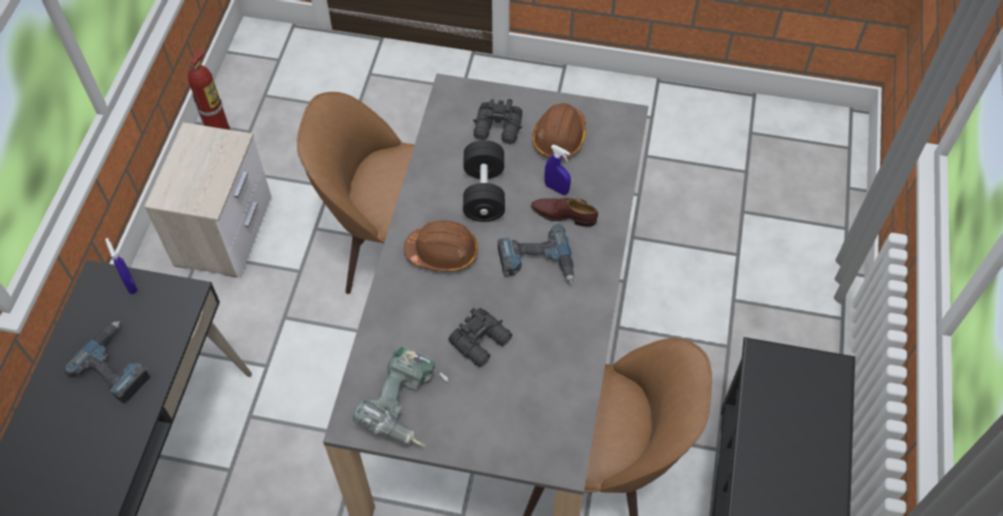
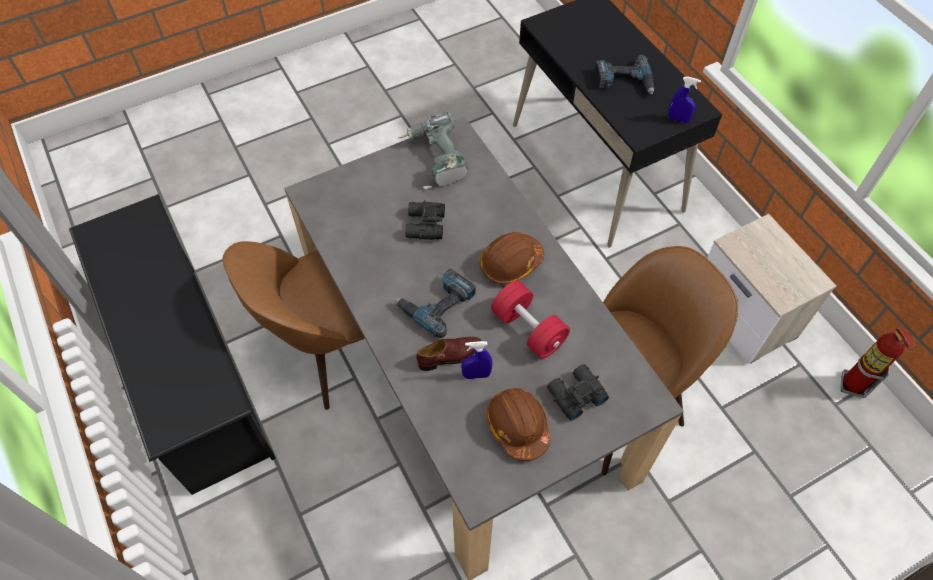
camera: 140 degrees right, 0 degrees up
(484, 193) = (528, 329): black dumbbell -> red dumbbell

